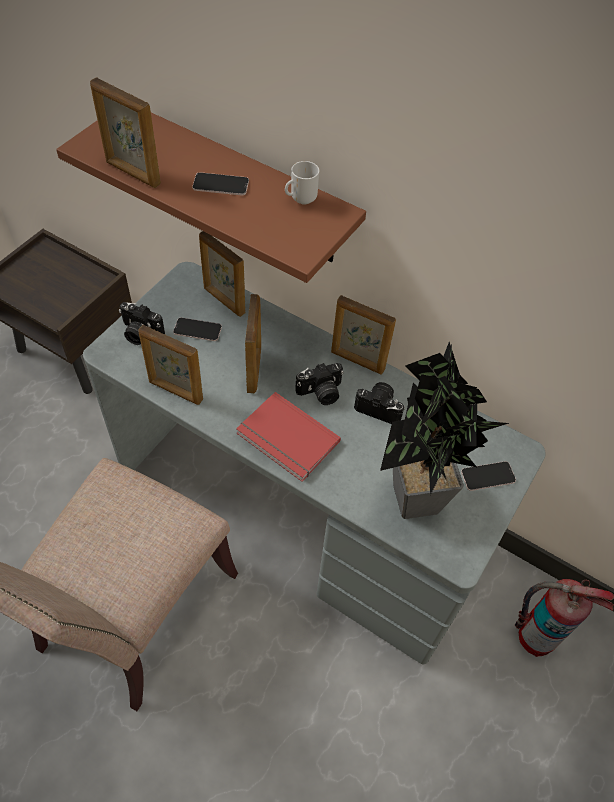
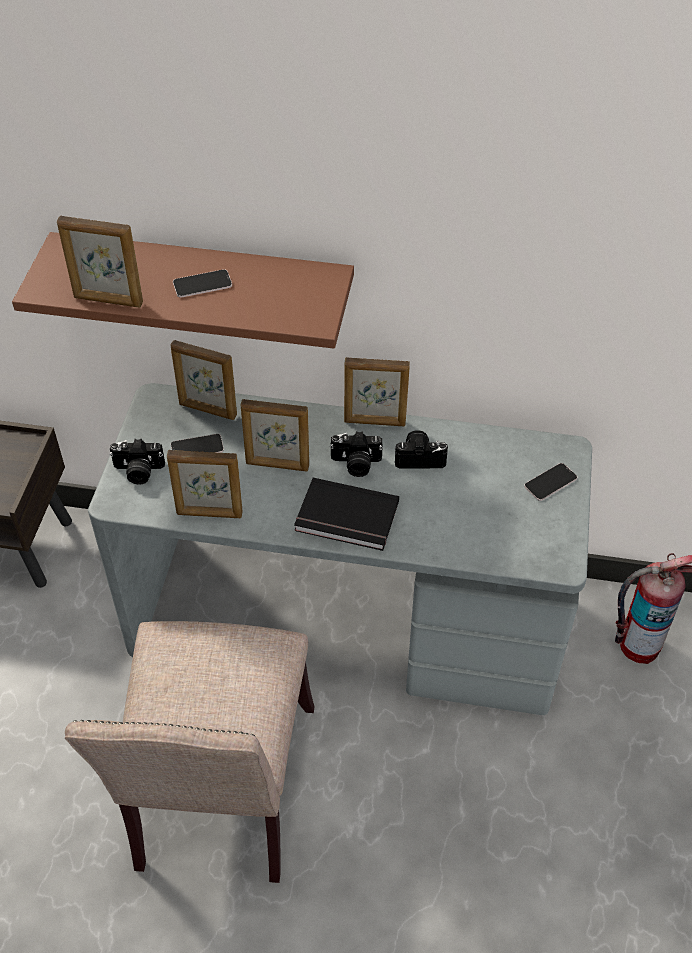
camera: 20 degrees left, 5 degrees down
(254, 369) = (277, 465): picture frame -> picture frame turned 120 degrees clockwise
(286, 440) = (346, 519): red book -> black book
(301, 199) = (288, 274): mug -> none
(321, 393) = (356, 464): camera -> camera turned 45 degrees clockwise
(413, 506) = (497, 533): potted plant -> none

